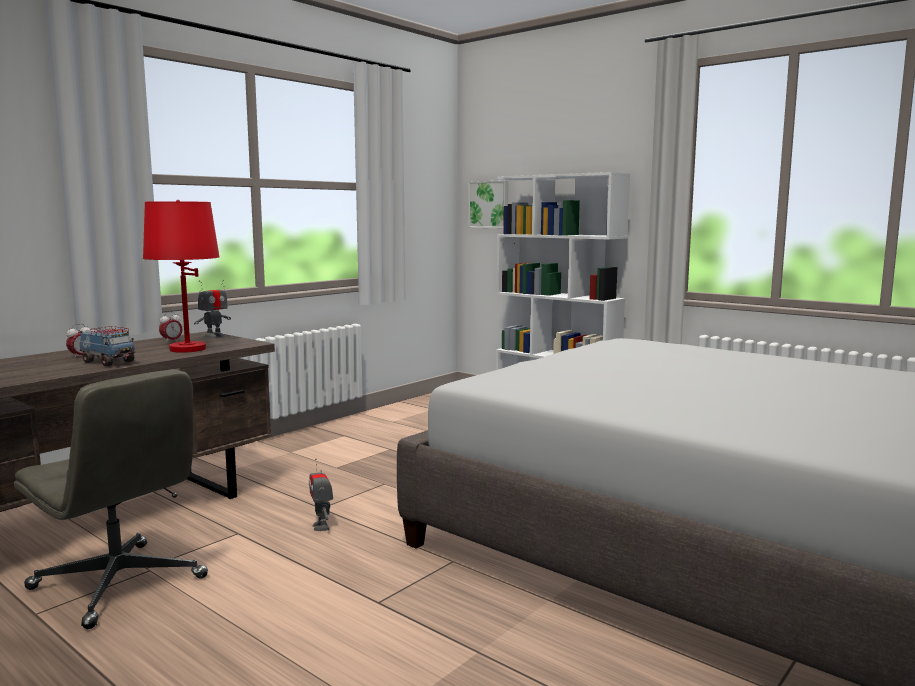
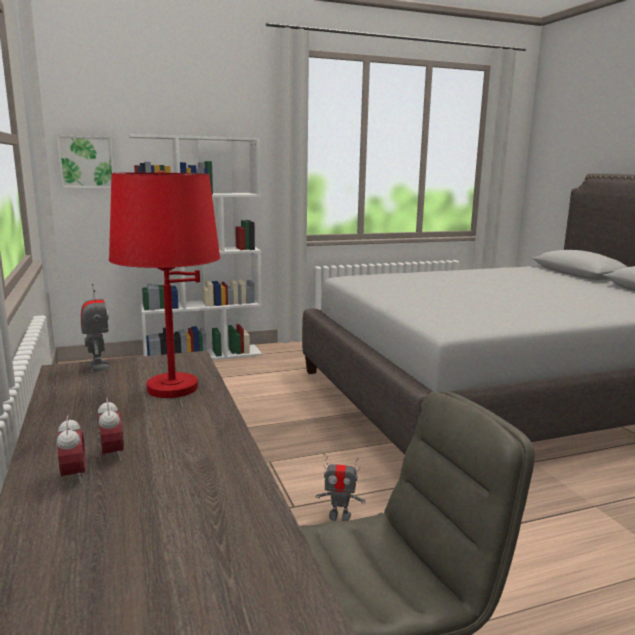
camera: 60 degrees left, 5 degrees up
(109, 362) = (196, 438): toy truck -> none
(171, 341) = (88, 390): alarm clock -> alarm clock (74, 476)

